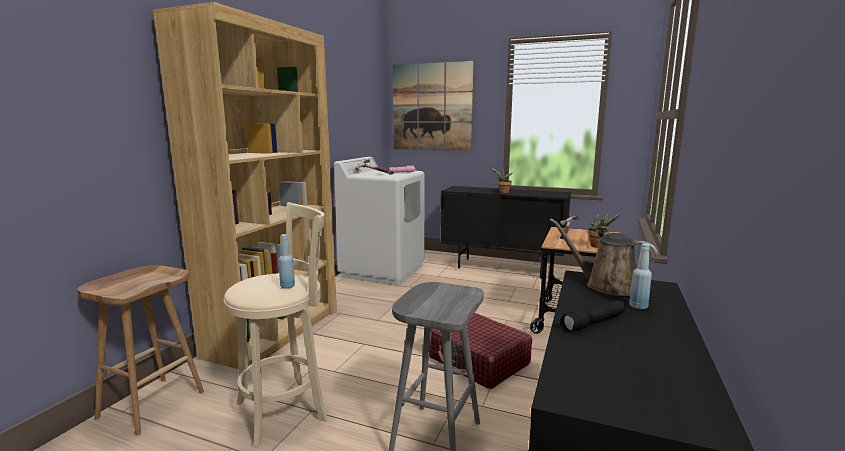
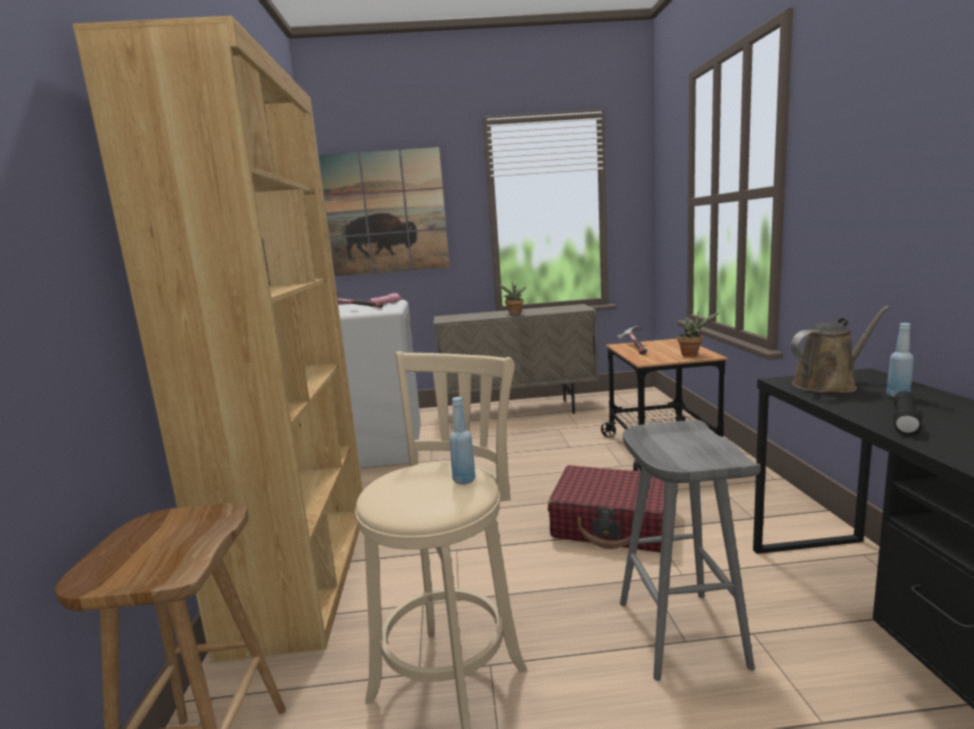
camera: 25 degrees left, 0 degrees up
(502, 268) = (519, 412): black cabinet -> beige cabinet
(606, 286) = (828, 385): brown watering can -> brown watering can turned 150 degrees clockwise

